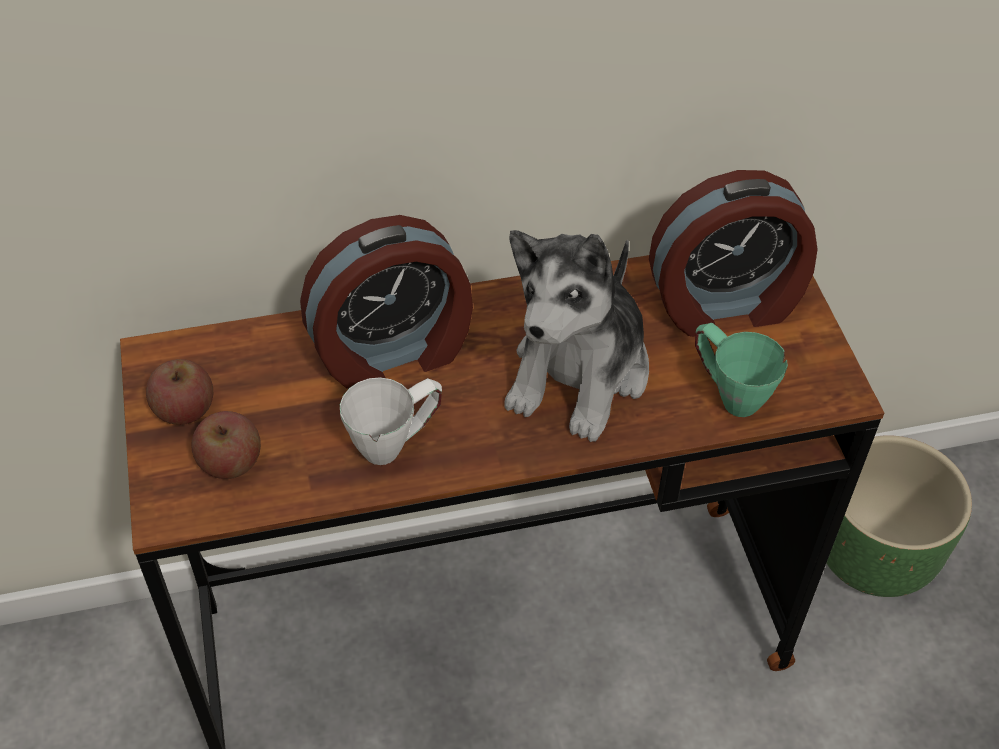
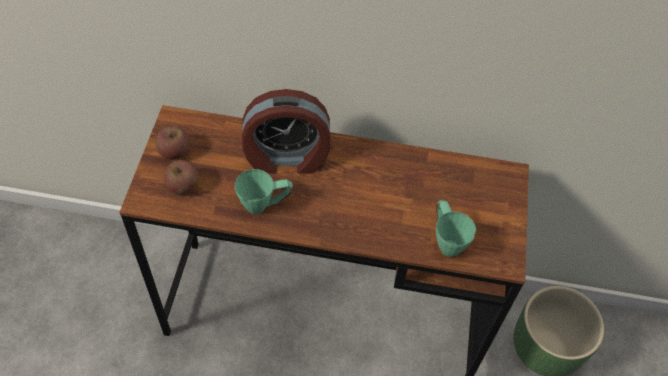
camera: 20 degrees right, 5 degrees up
(396, 443) = (265, 205): white mug -> green mug
(580, 373) = (374, 202): plush toy -> none
(725, 304) = (470, 192): alarm clock -> none

